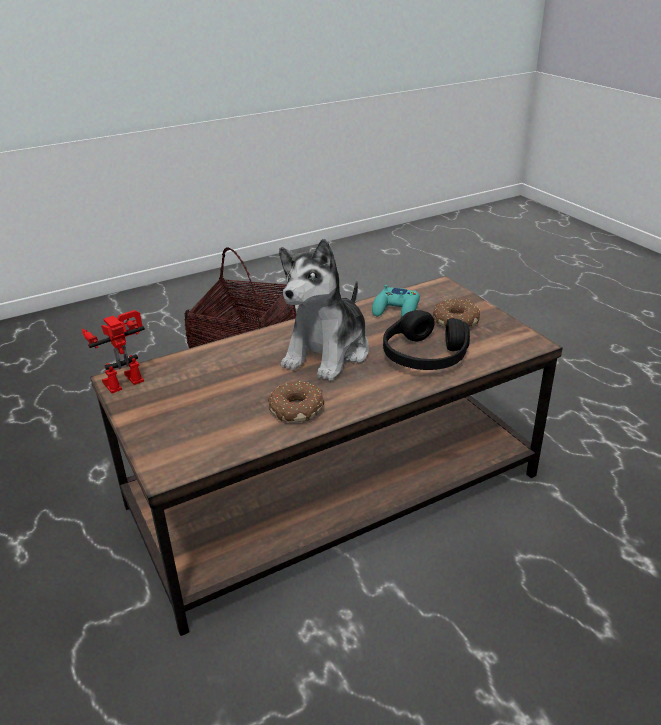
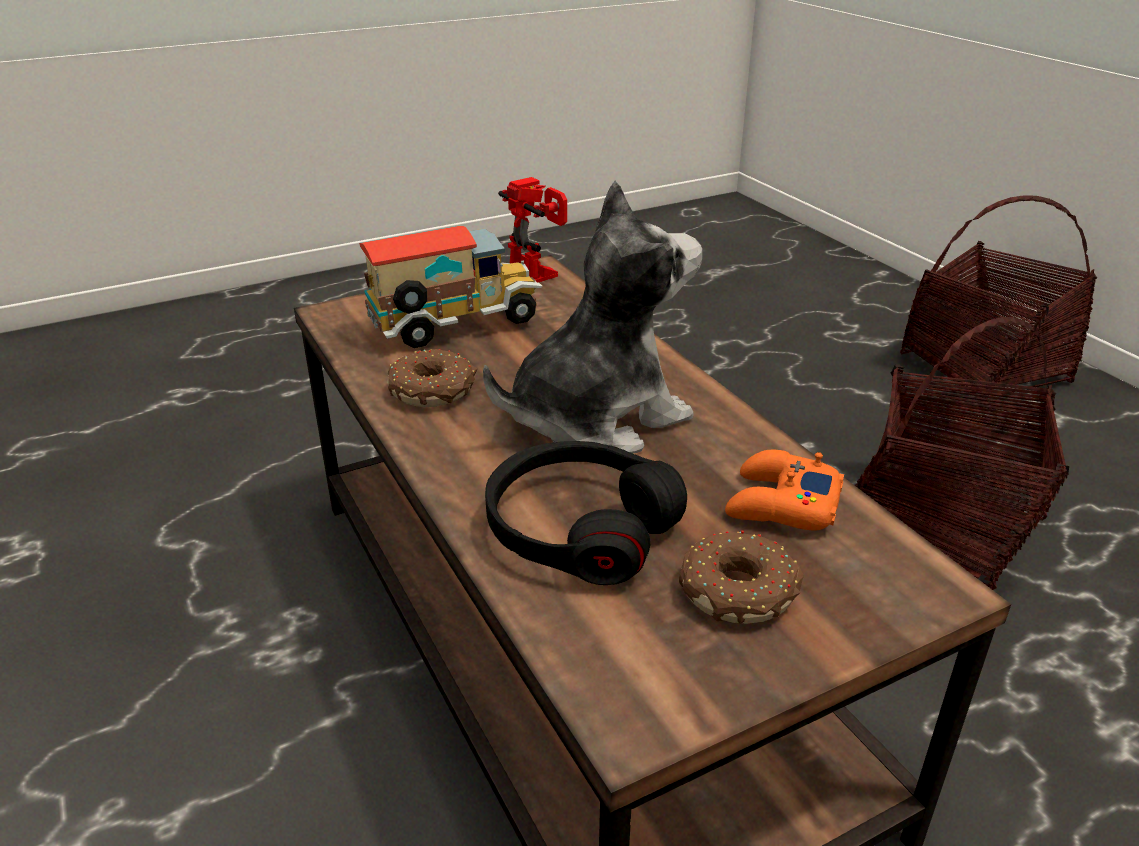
camera: 90 degrees right, 0 degrees up
(102, 323) = (985, 369): none -> basket
(207, 408) = (455, 327): none -> toy truck
(328, 353) = (596, 418): plush toy -> plush toy turned 120 degrees clockwise
(396, 309) = (781, 504): turquoise game controller -> orange game controller

